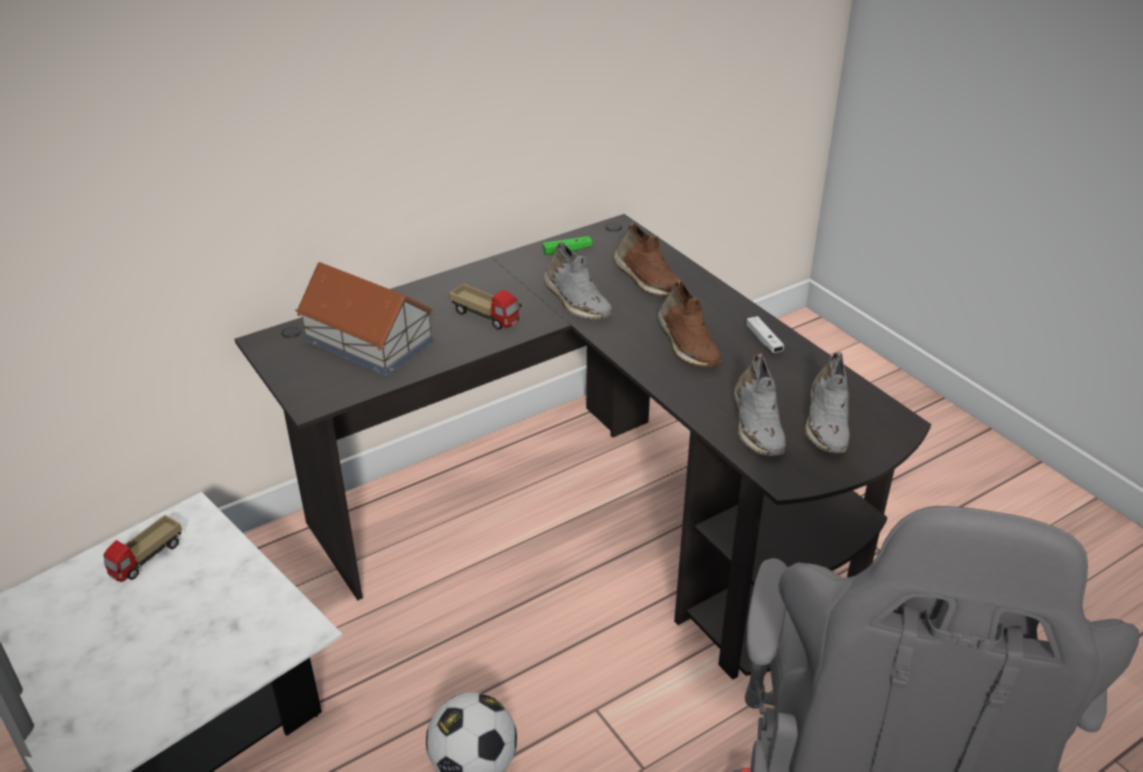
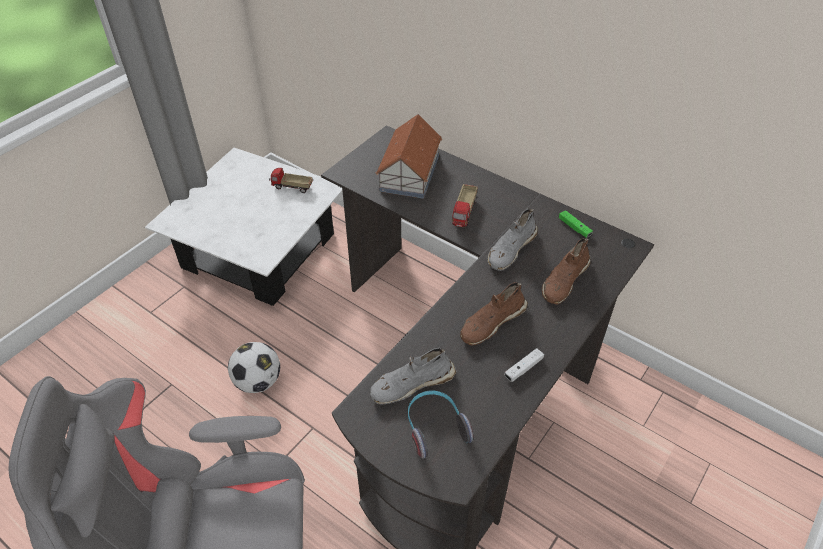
camera: 70 degrees right, 10 degrees up
(826, 421) = (435, 428): grey shoe -> headphones

